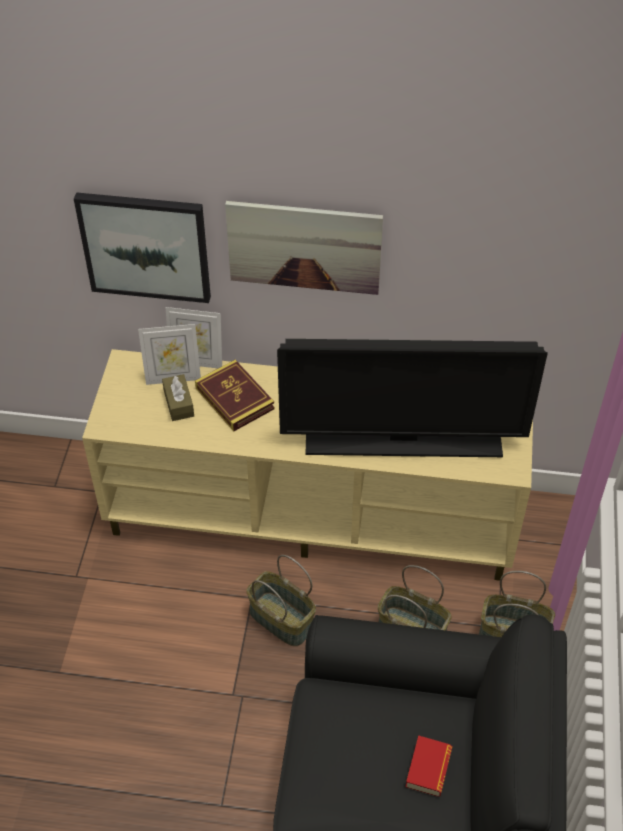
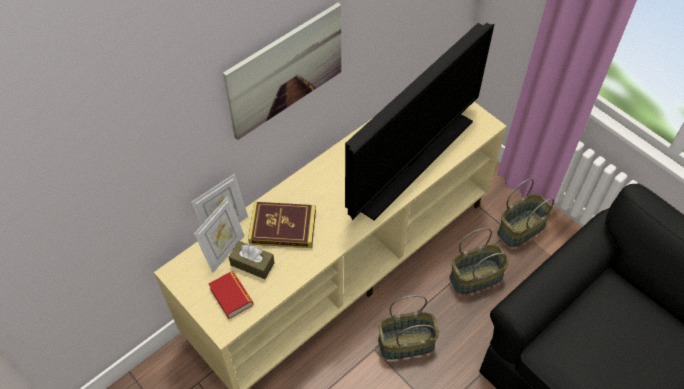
camera: 50 degrees left, 5 degrees up
(145, 246) = (162, 162): picture -> none
(428, 768) = (647, 329): book -> book (231, 296)

